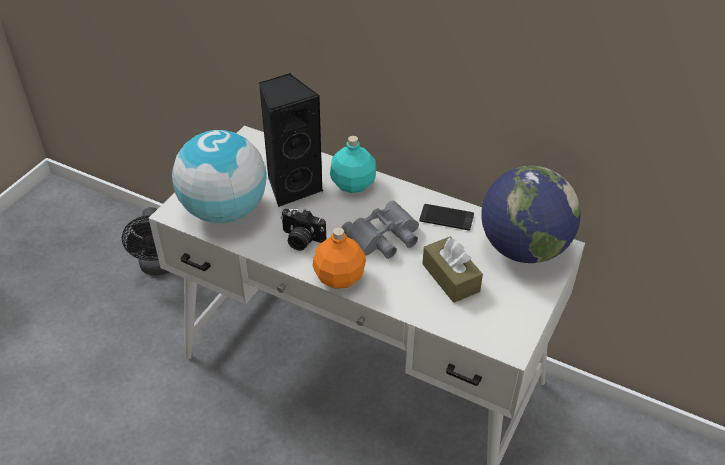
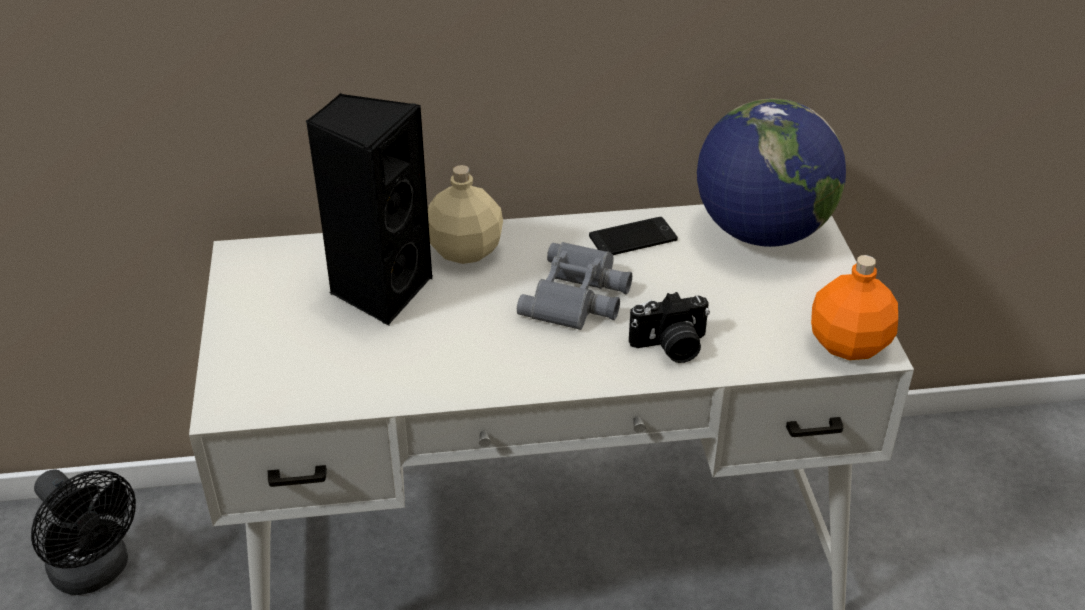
camera: 35 degrees left, 5 degrees down
(224, 211) = (309, 367): globe -> none
(301, 239) = (468, 353): camera -> camera (671, 347)
(338, 277) = (573, 374): orange bottle -> orange bottle (847, 344)
(353, 184) = (464, 250): turquoise bottle -> beige bottle
(450, 277) = (715, 306): brown tissue box -> none

